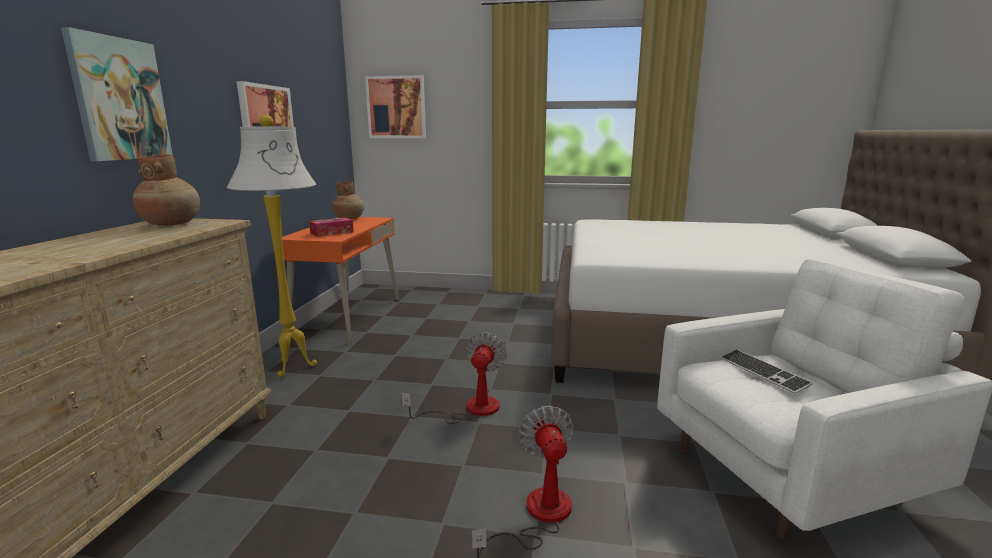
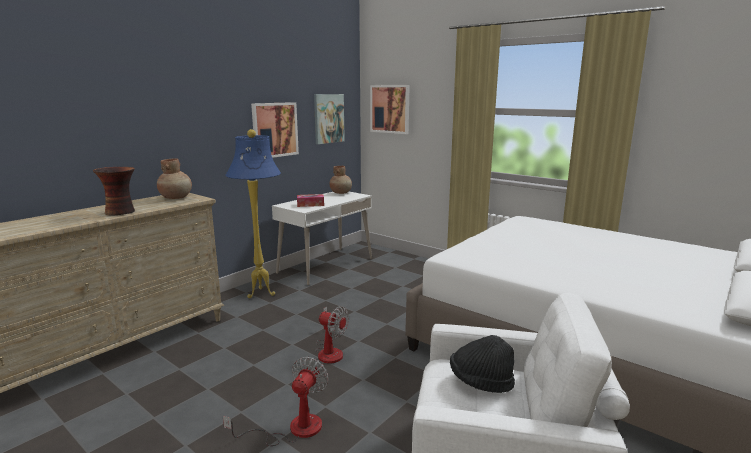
camera: 30 degrees right, 0 degrees up
(103, 248) = (121, 212): none -> vase
(119, 99) = (165, 125): picture -> picture (328, 118)
(295, 367) = (262, 294): white floor lamp -> blue floor lamp
(348, 317) = (325, 265): orange desk -> white desk
(470, 409) = (330, 351): fan -> fan turned 75 degrees clockwise
(763, 372) = (481, 382): keyboard -> black hat

